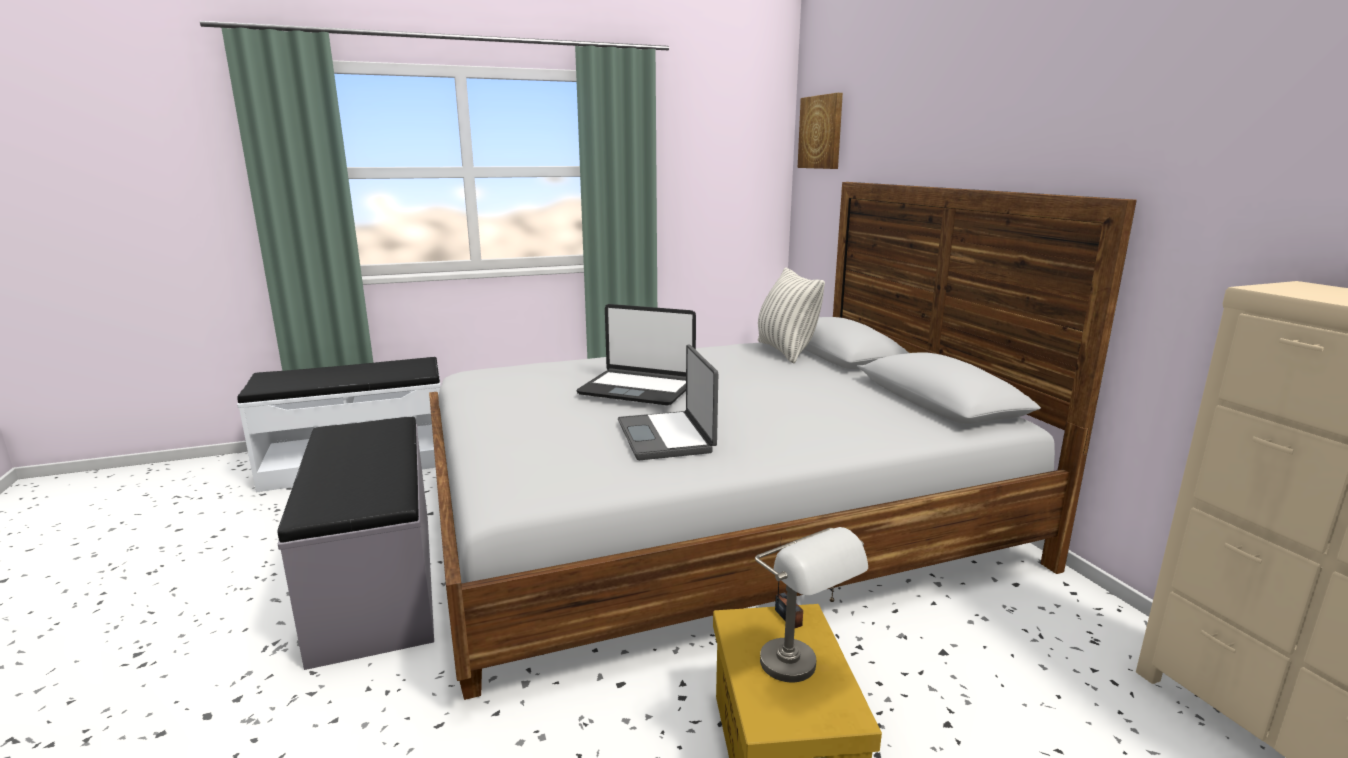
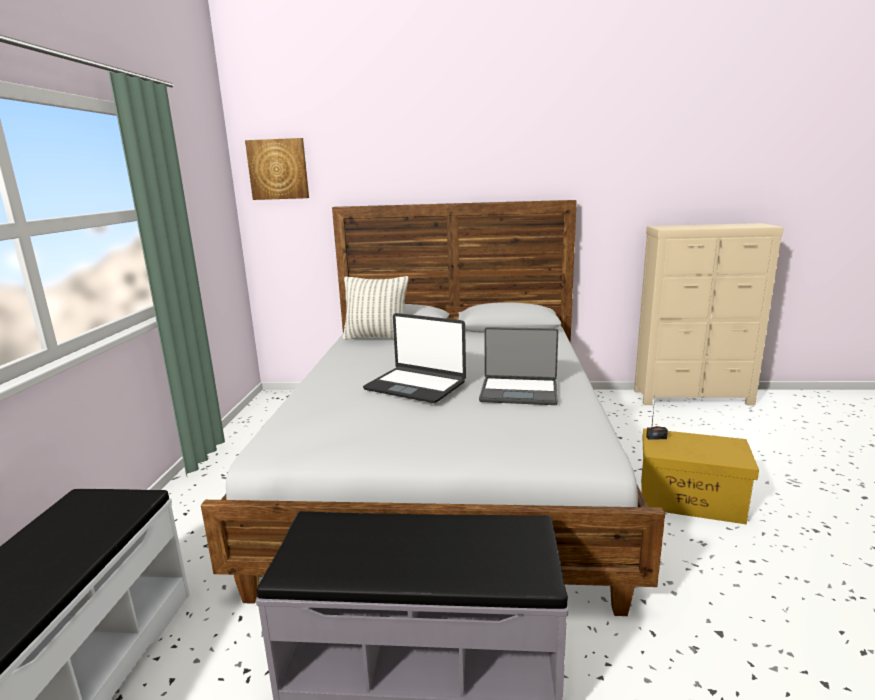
camera: 65 degrees left, 0 degrees up
(638, 389) = (416, 386): laptop -> laptop turned 75 degrees clockwise
(803, 673) = (705, 445): grey table lamp -> none

